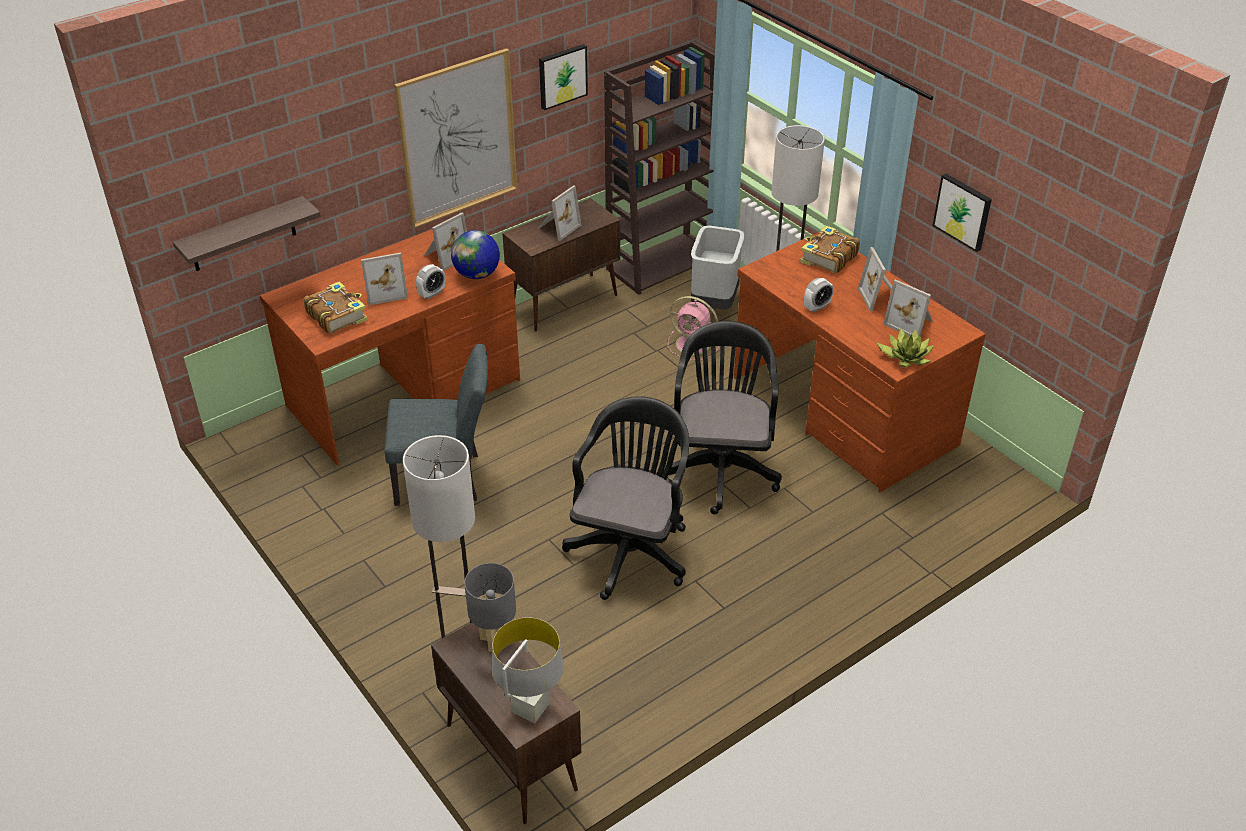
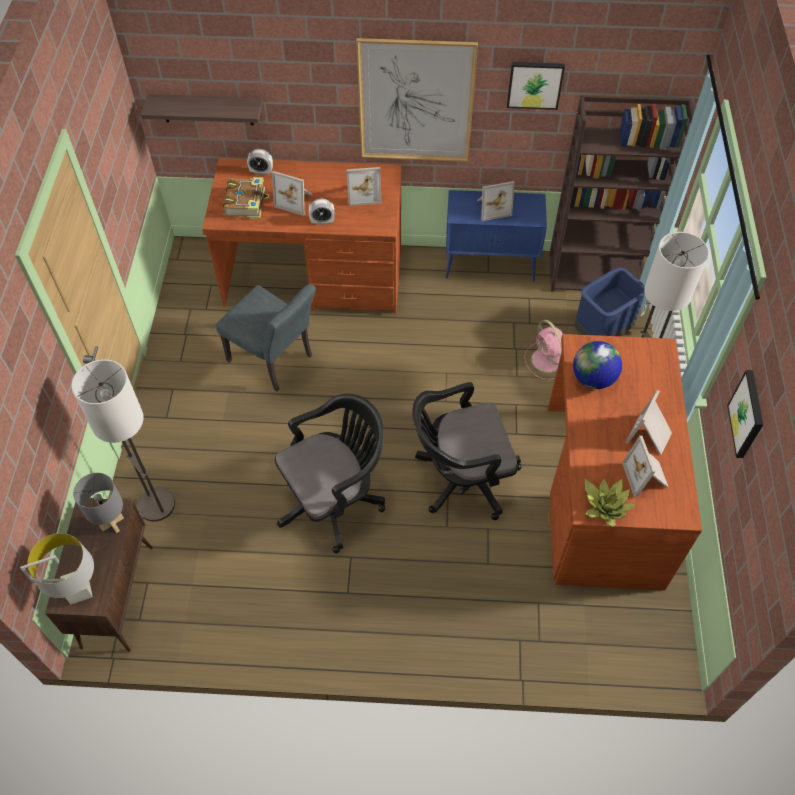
camera: 40 degrees right, 15 degrees up
(477, 275) = (368, 223): globe -> globe (593, 379)
(565, 302) = (491, 265): brown cabinet -> blue cabinet
(715, 303) = (602, 333): grey trash can -> blue trash can
(721, 467) = (461, 478): black office chair -> black office chair turned 150 degrees counterclockwise
(817, 307) = (585, 410): alarm clock -> alarm clock (261, 172)
(828, 258) = (647, 369): book -> none

